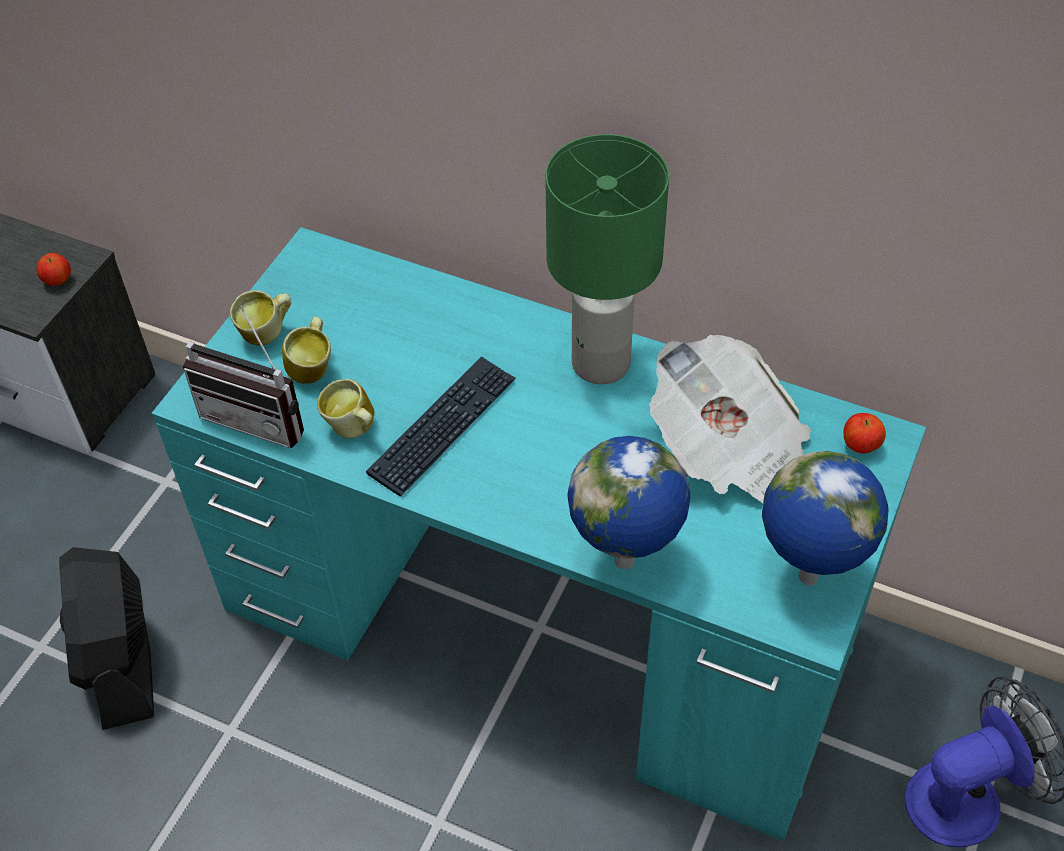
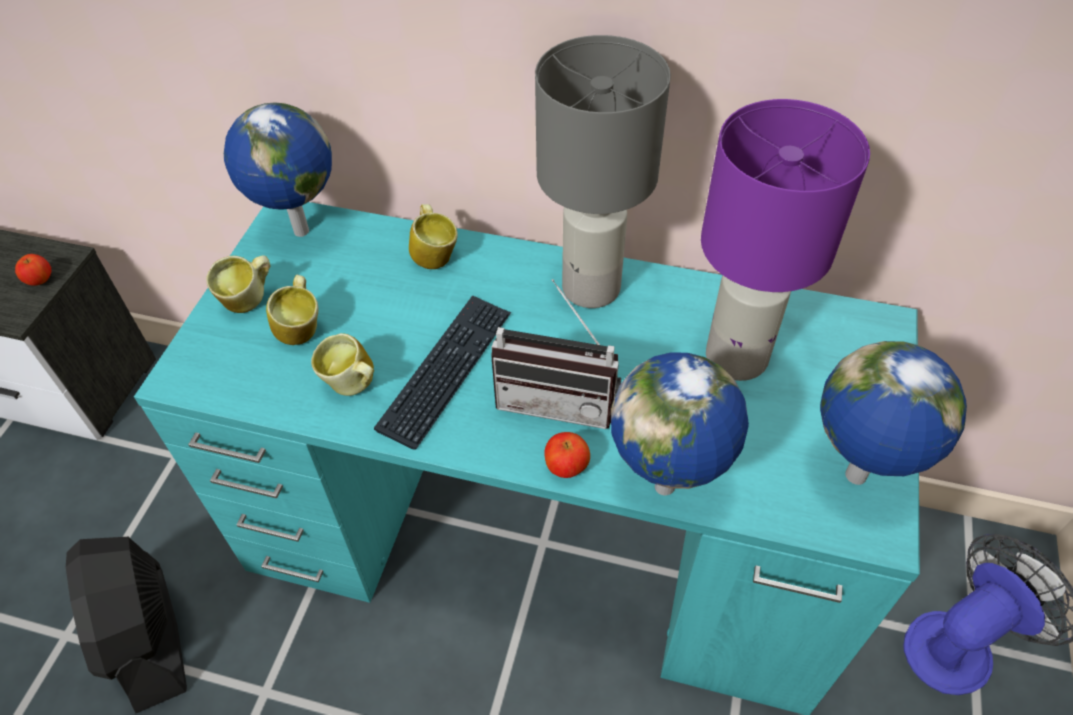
camera: 10 degrees left, 0 degrees up
(260, 416) = (252, 385): radio -> radio (559, 398)
(323, 269) = (299, 231): none -> globe
(453, 310) = (435, 255): none -> mug
(600, 365) = (591, 289): green table lamp -> grey table lamp
(728, 451) = (738, 357): newspaper -> purple table lamp
(860, 446) = (863, 335): apple -> apple (566, 467)

